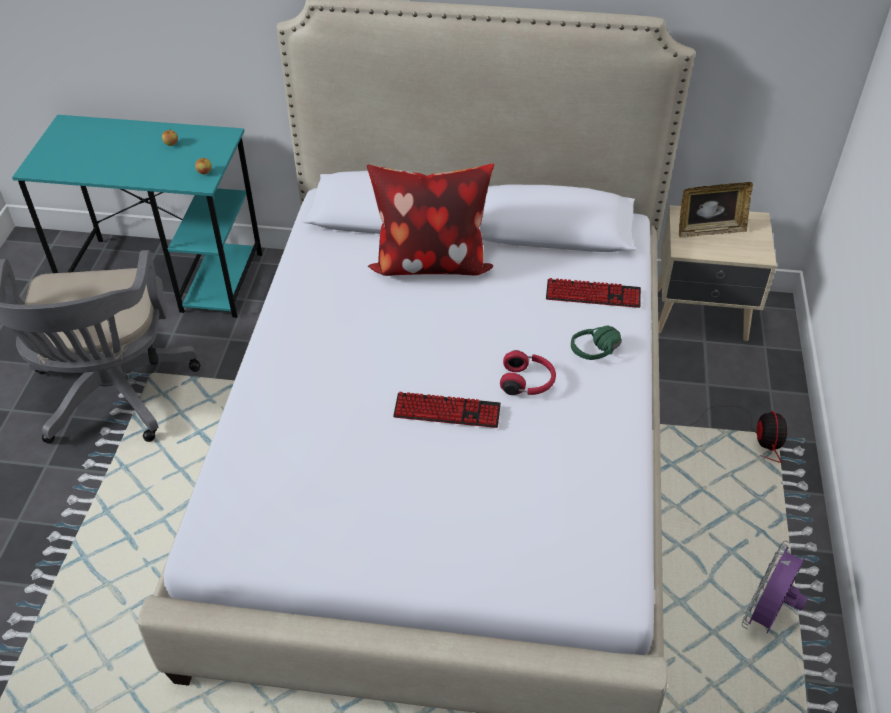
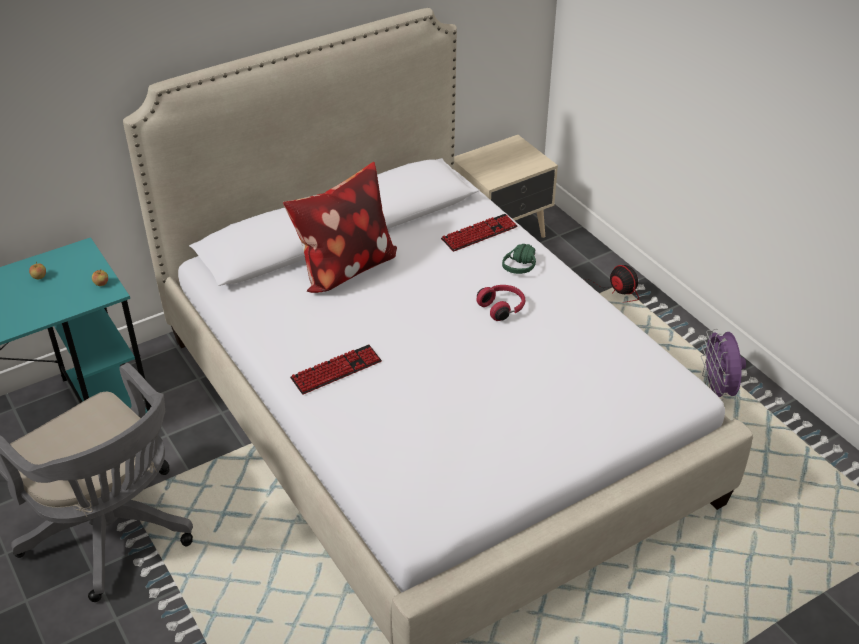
camera: 40 degrees left, 5 degrees down
(447, 411) = (474, 353): keyboard -> keyboard (336, 370)
(709, 230) = (494, 162): picture frame -> none

